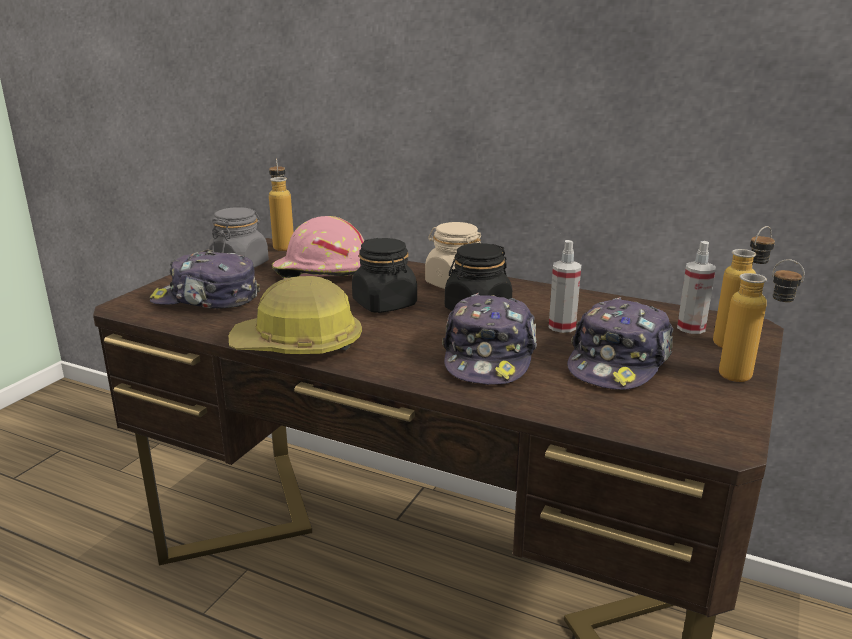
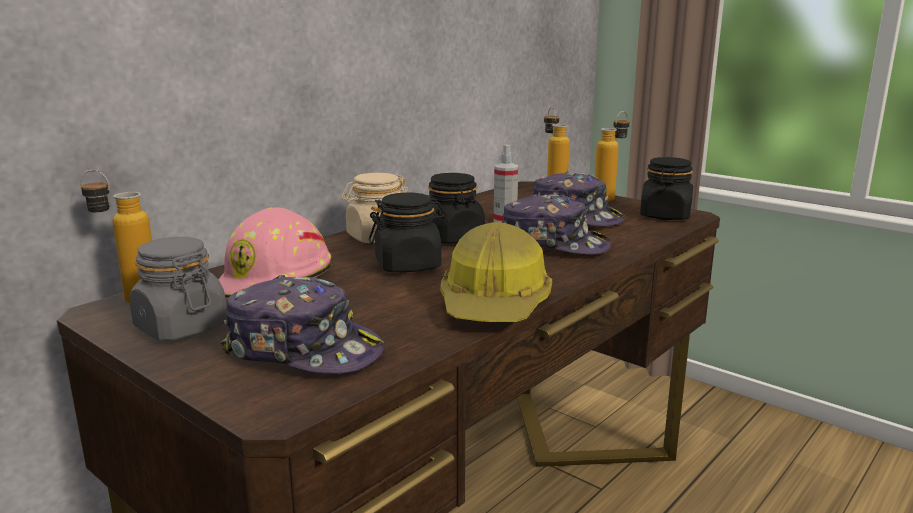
camera: 75 degrees left, 5 degrees down
(206, 299) = (304, 350): cap -> cap turned 90 degrees counterclockwise
(690, 422) = (665, 216): none -> black jar
(691, 328) = (526, 195): spray bottle -> none

